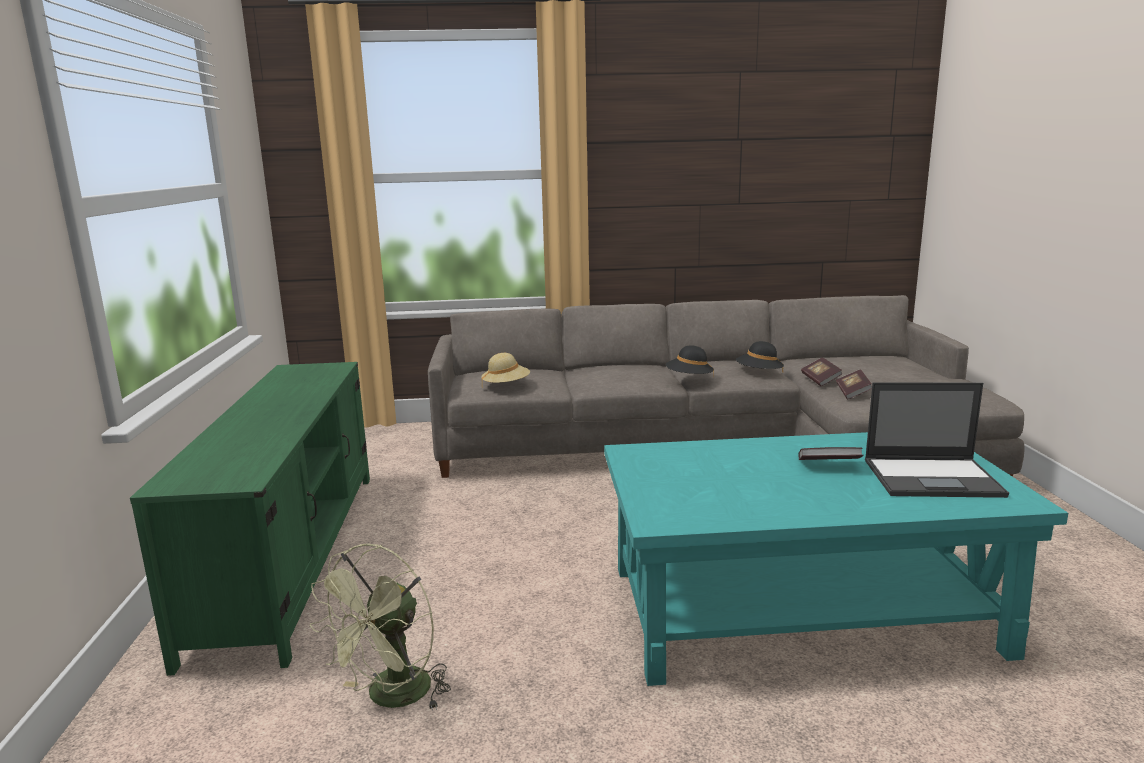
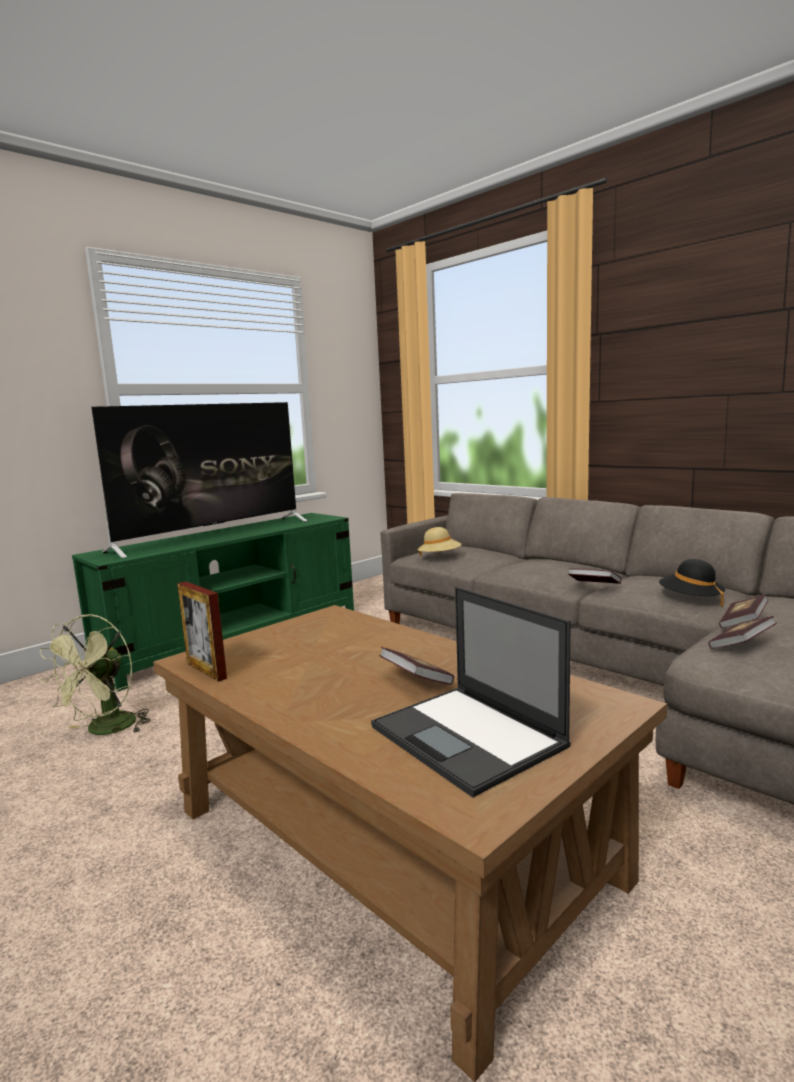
camera: 50 degrees right, 5 degrees down
(265, 417) = (214, 535): none -> television
(391, 698) = (105, 730): green fan -> green fan turned 60 degrees counterclockwise
(689, 379) = (594, 586): black hat -> book
(699, 521) = (206, 670): none -> picture frame
(800, 609) = (390, 843): turquoise coffee table -> brown coffee table

